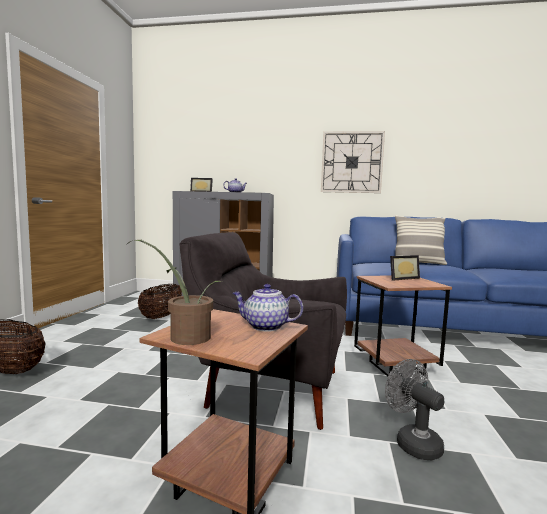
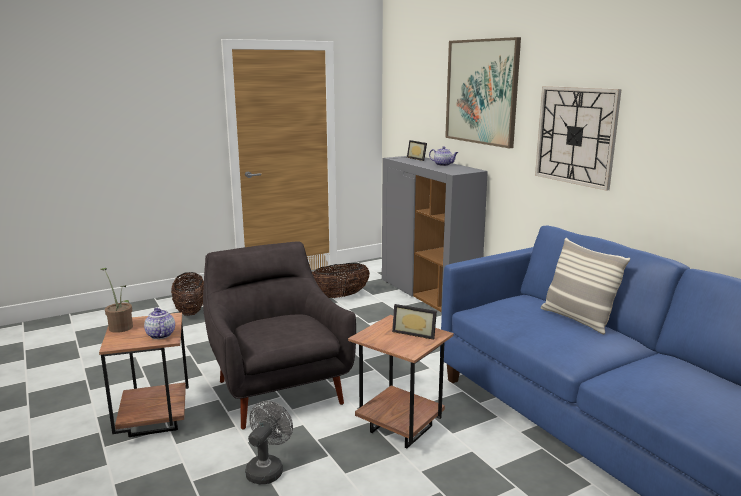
camera: 50 degrees right, 10 degrees up
(261, 139) = (481, 92): none -> picture

